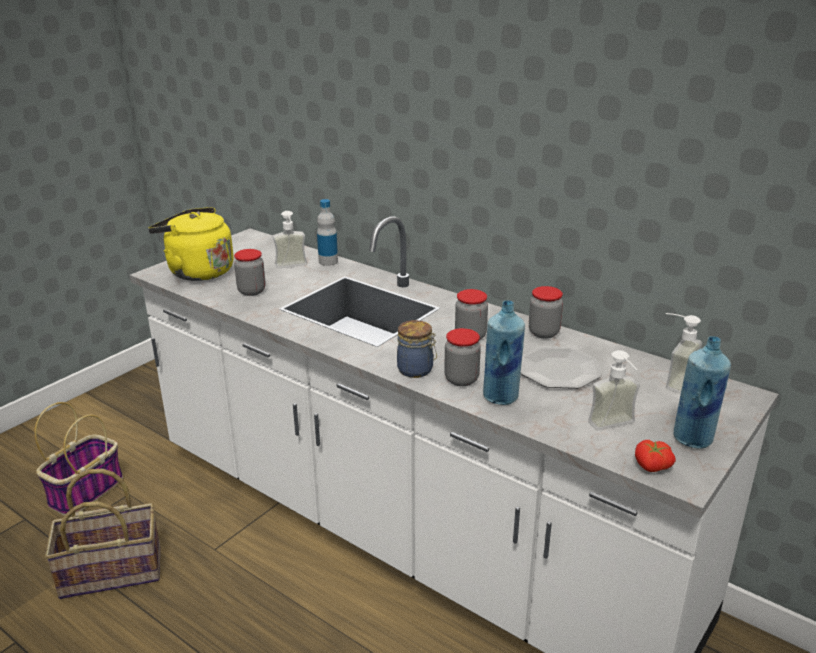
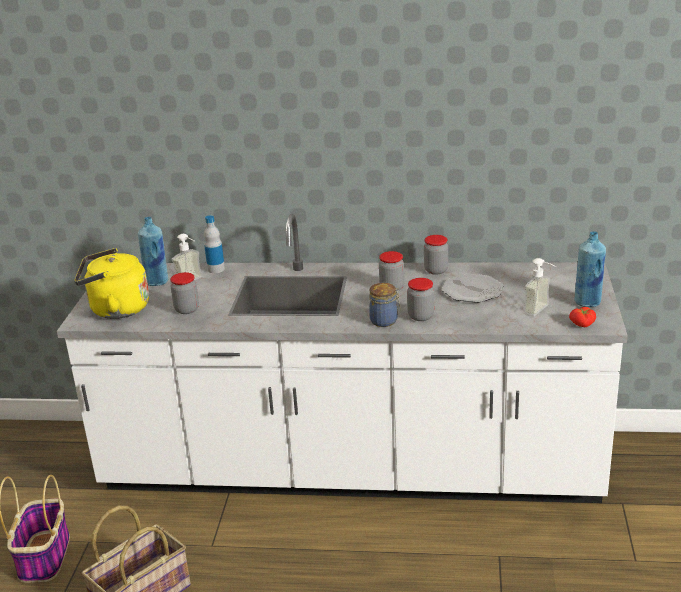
camera: 30 degrees left, 0 degrees up
(501, 397) = (458, 318): blue bottle -> blue bottle (157, 282)
(672, 380) = (543, 274): soap dispenser -> none

